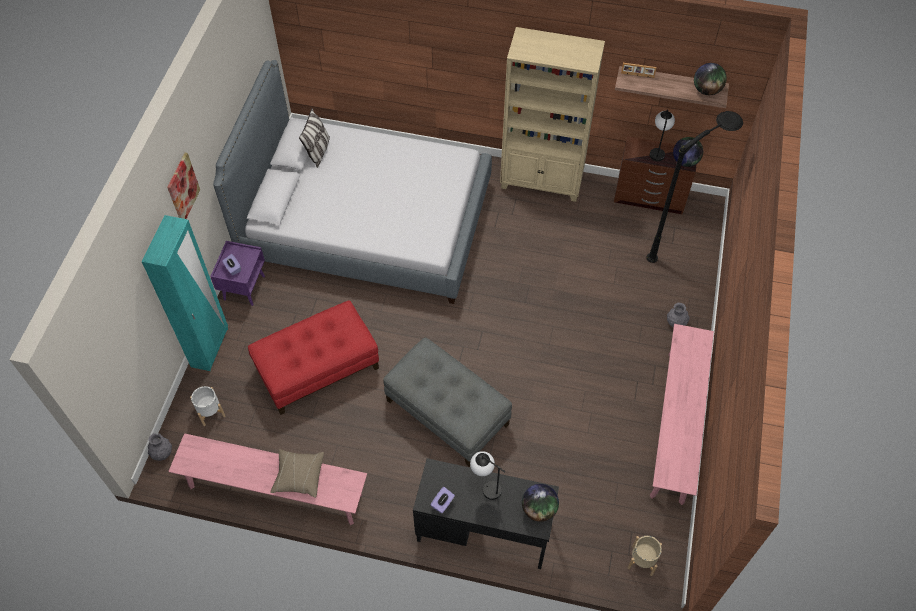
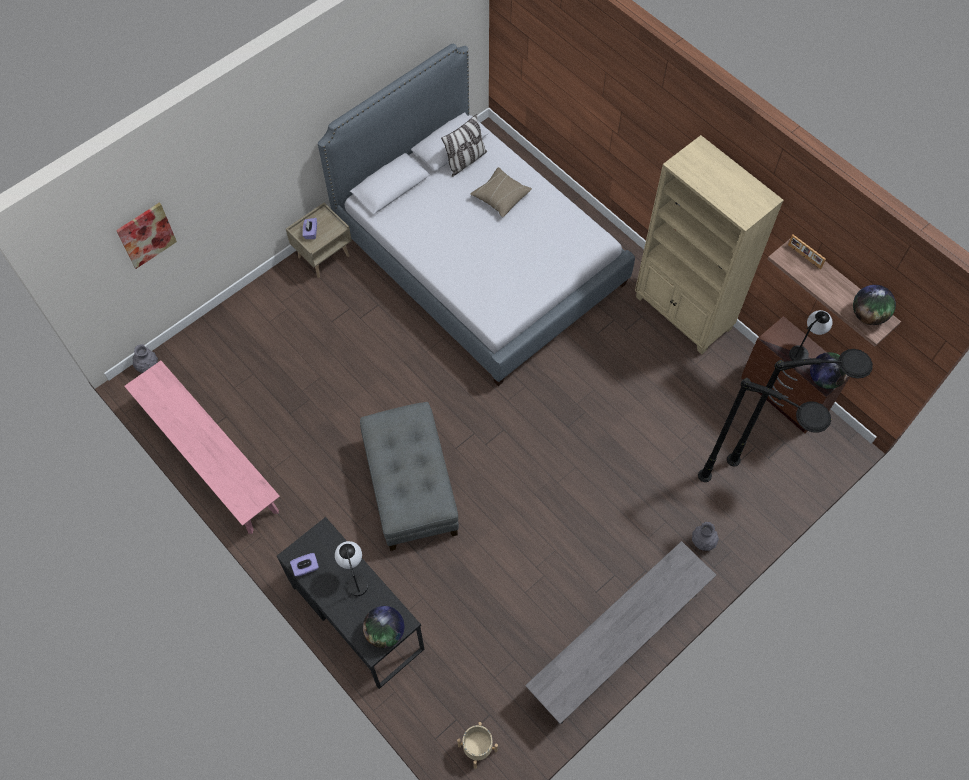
camera: 35 degrees right, 5 degrees up
(182, 188) = (272, 131): picture -> picture (146, 235)
(210, 347) = (254, 295): turquoise wardrobe -> none
(210, 412) = (212, 355): white planter -> none
(244, 287) = (324, 256): purple nightstand -> beige nightstand
(298, 476) = (221, 460): beige pillow -> beige pillow (500, 197)
(318, 369) = (329, 372): red ottoman -> none
(676, 425) = (617, 643): pink bench -> grey bench
(678, 280) = (742, 500): none -> black floor lamp

